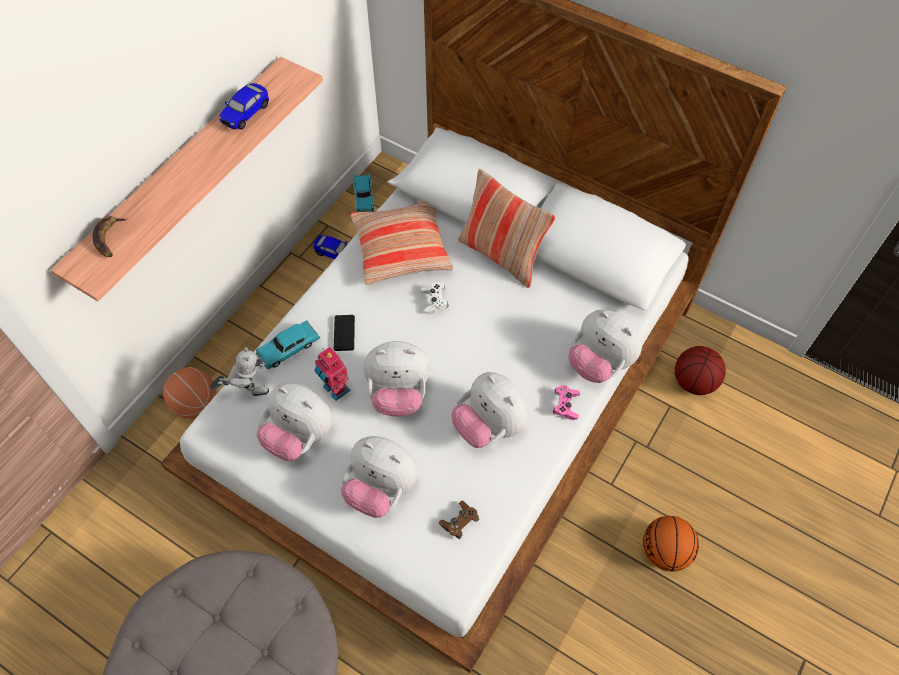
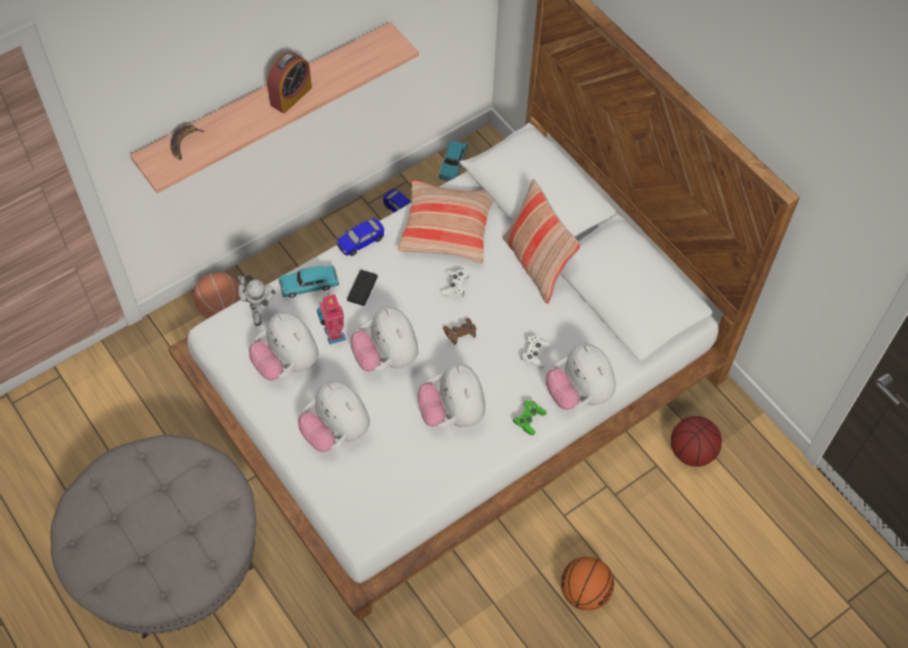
camera: 20 degrees right, 0 degrees up
(208, 155) = (291, 96): none -> alarm clock
(246, 114) = (338, 67): toy car -> toy car (360, 242)
(246, 390) = (258, 309): toy robot -> toy robot turned 60 degrees clockwise
(398, 393) = (386, 357): plush toy -> plush toy turned 45 degrees clockwise
(459, 522) = (389, 483): brown game controller -> brown game controller (460, 334)
(541, 340) = (534, 355): none -> white game controller
(565, 405) = (529, 420): pink game controller -> green game controller

